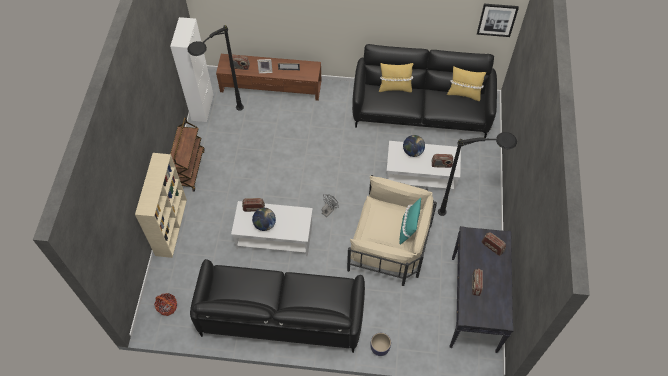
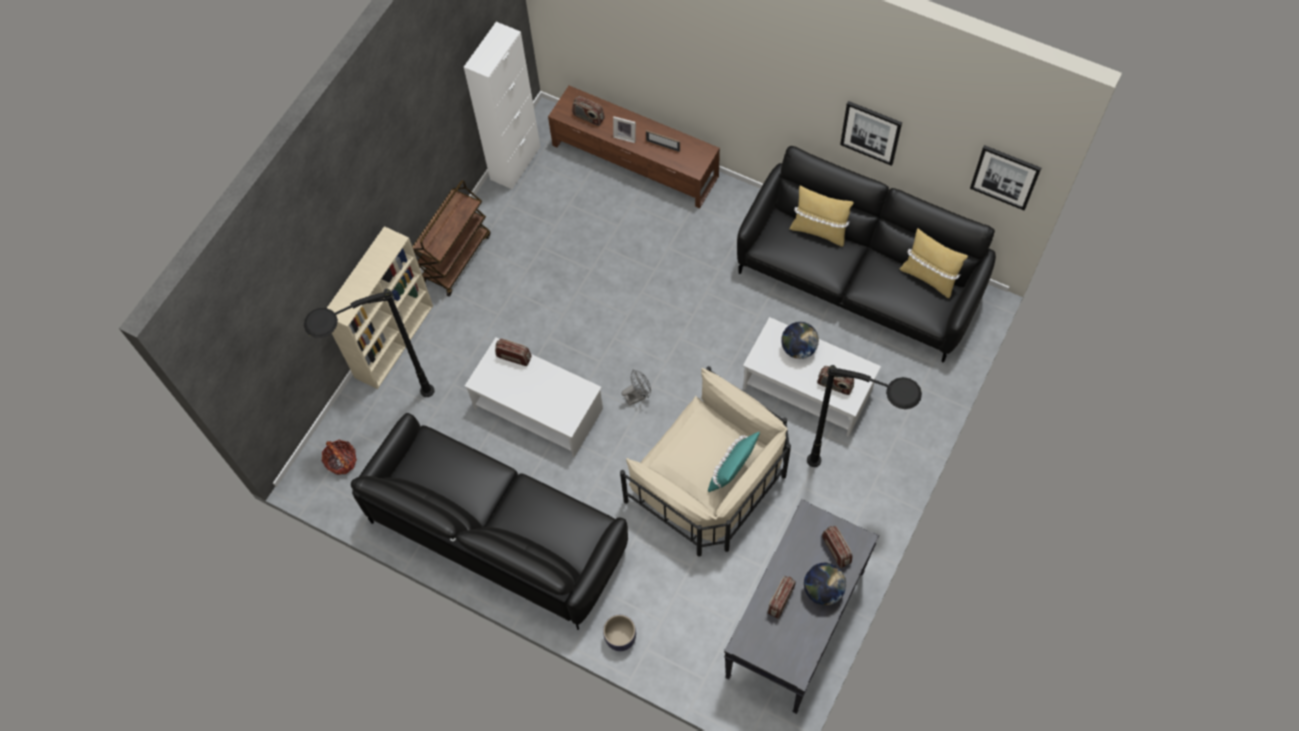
camera: 25 degrees right, 5 degrees up
(223, 123) = (536, 199): black floor lamp -> black floor lamp (387, 412)
(264, 224) = (519, 388): globe -> globe (823, 590)
(414, 19) = (871, 132): none -> picture

